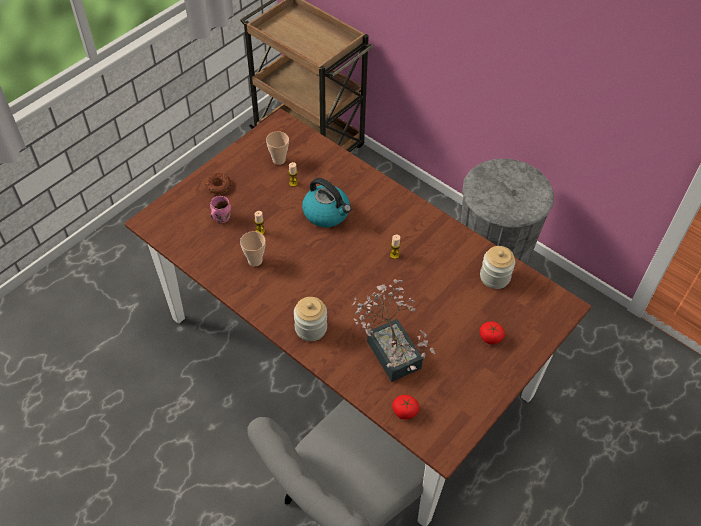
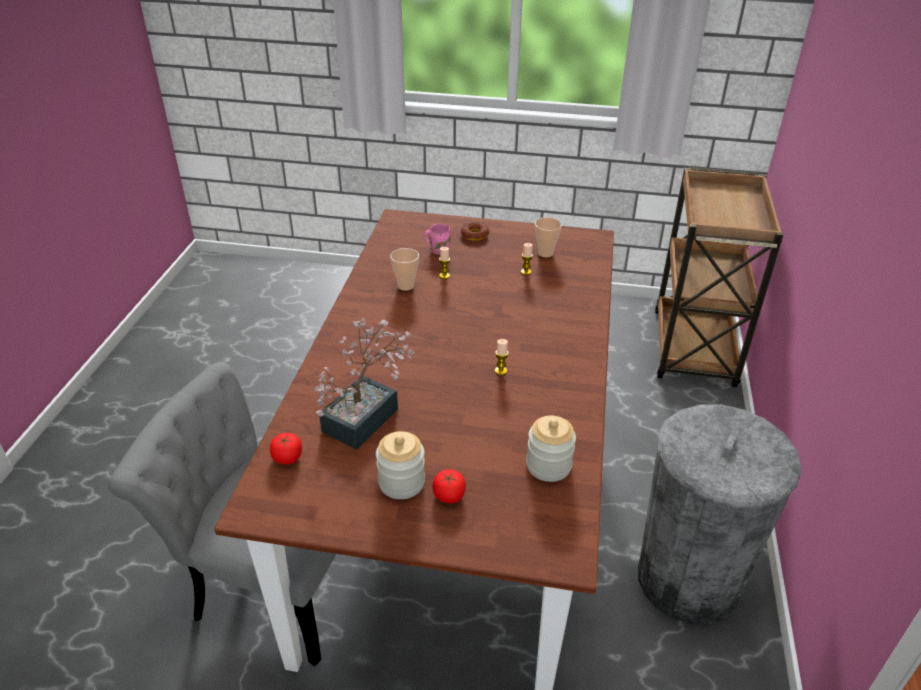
camera: 60 degrees right, 15 degrees down
(311, 328) = (351, 349): jar -> jar (401, 482)
(327, 213) = (510, 305): kettle -> none

